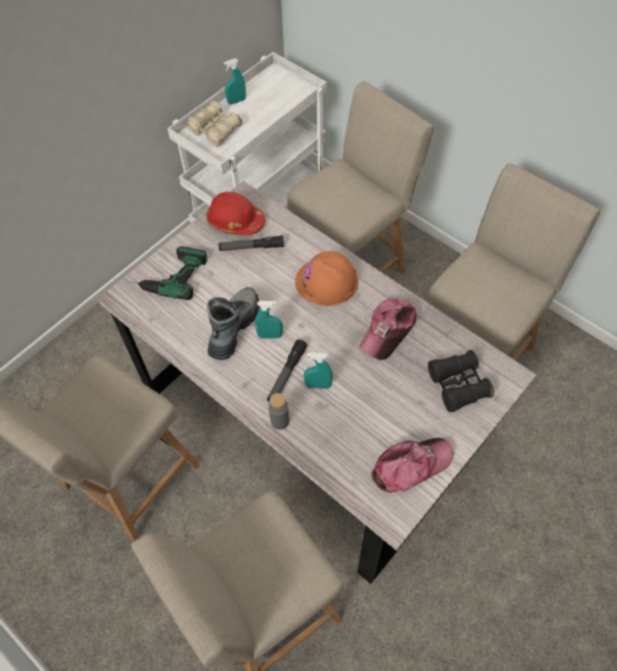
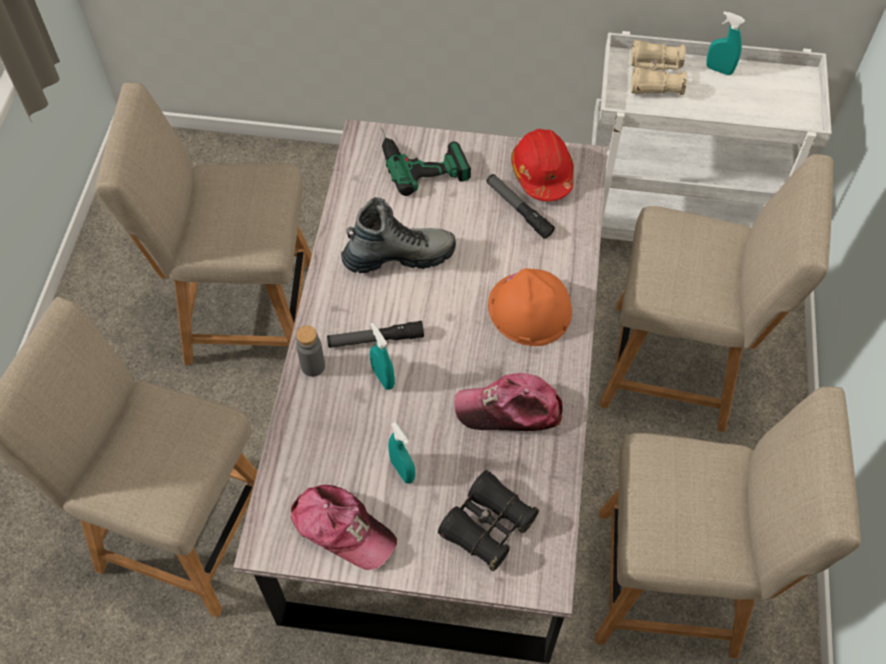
camera: 55 degrees right, 0 degrees up
(270, 335) = (414, 295): turquoise spray bottle -> turquoise spray bottle (402, 470)

